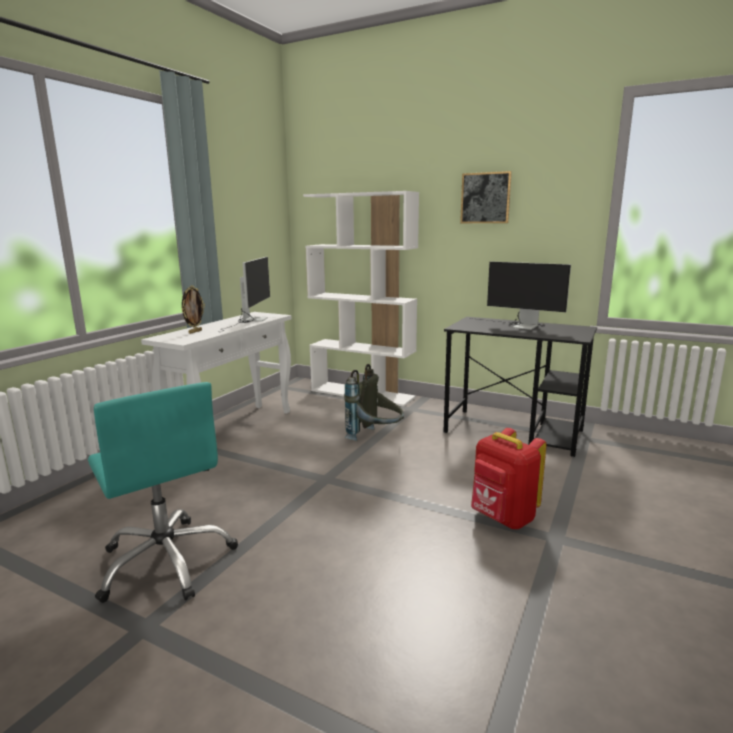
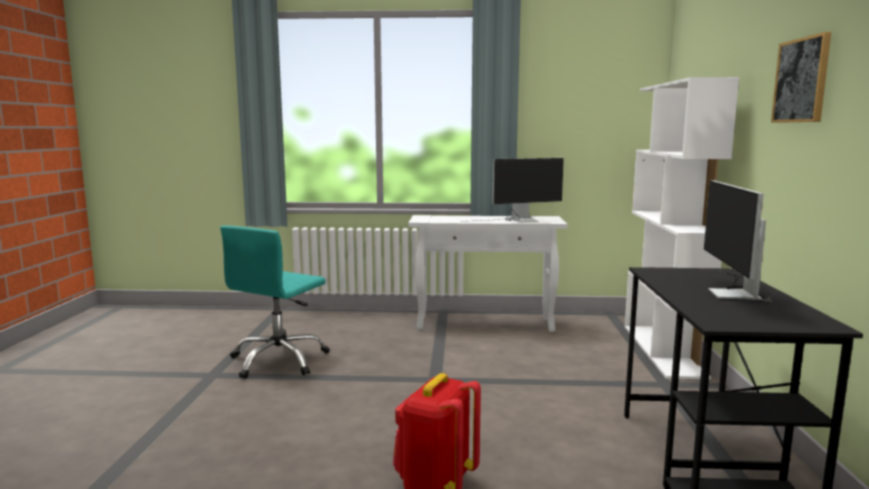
camera: 65 degrees right, 5 degrees down
(195, 332) = (453, 218): picture frame -> none
(375, 438) = (550, 382): grey backpack -> none

